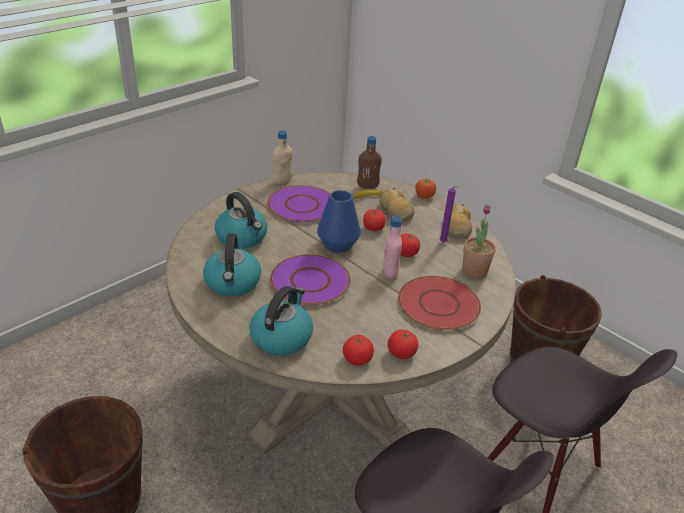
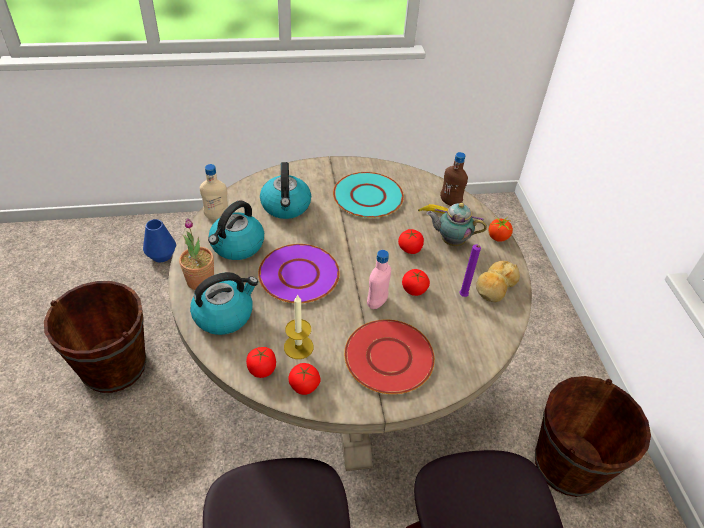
camera: 35 degrees right, 10 degrees up
(282, 181) = (375, 164): beige bottle -> beige bottle (217, 216)
(302, 205) = (368, 196): purple plate -> turquoise plate
(337, 244) = (359, 250): blue vase -> blue vase (161, 255)
(367, 330) = (298, 347): none -> candle
(396, 211) = (450, 241): bread -> teapot
(474, 270) = (463, 341): potted plant -> potted plant (200, 280)

